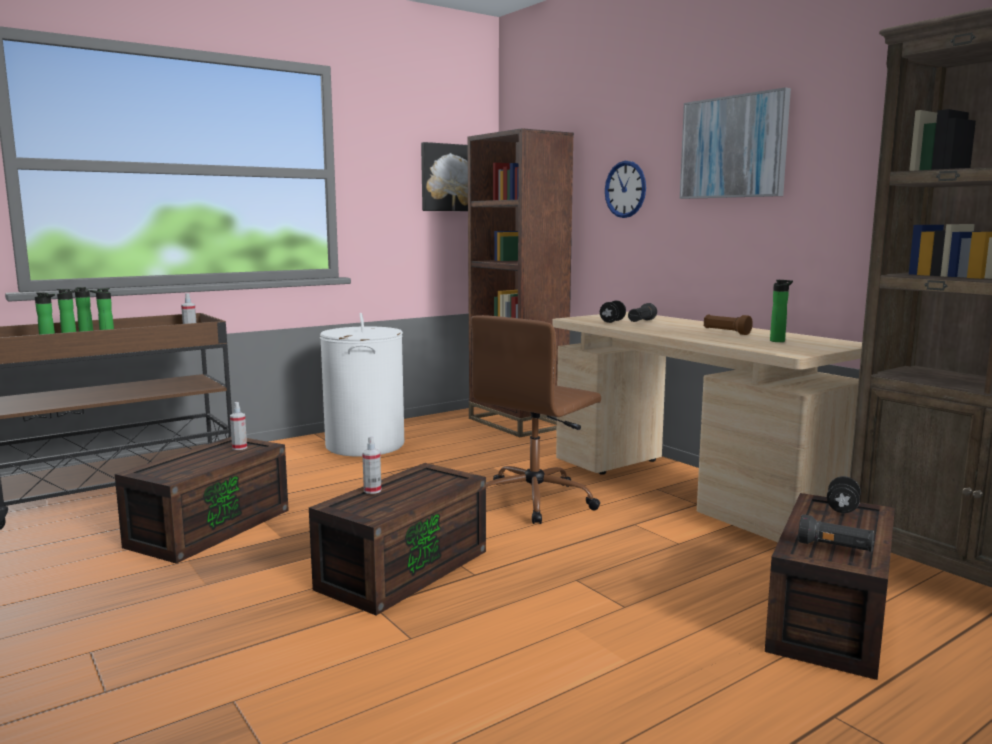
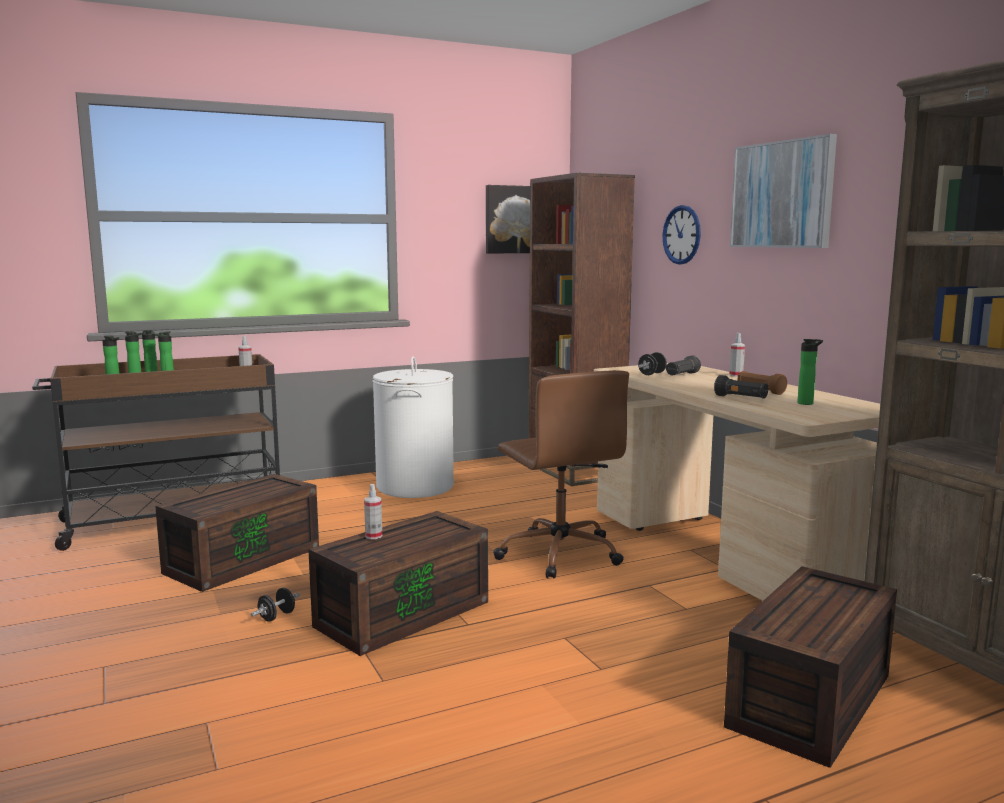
camera: 10 degrees right, 0 degrees up
(239, 448) = (274, 486): spray bottle -> spray bottle (736, 375)
(535, 500) = (559, 553): brown office chair -> brown office chair turned 75 degrees counterclockwise
(835, 548) = (802, 627): black flashlight -> black flashlight (741, 398)
(842, 508) = (837, 586): black dumbbell -> black dumbbell (277, 616)

